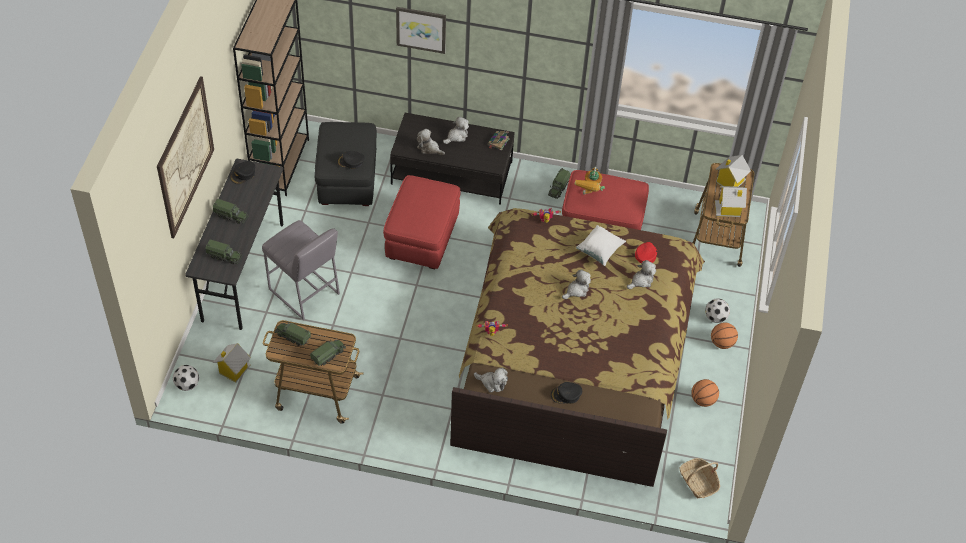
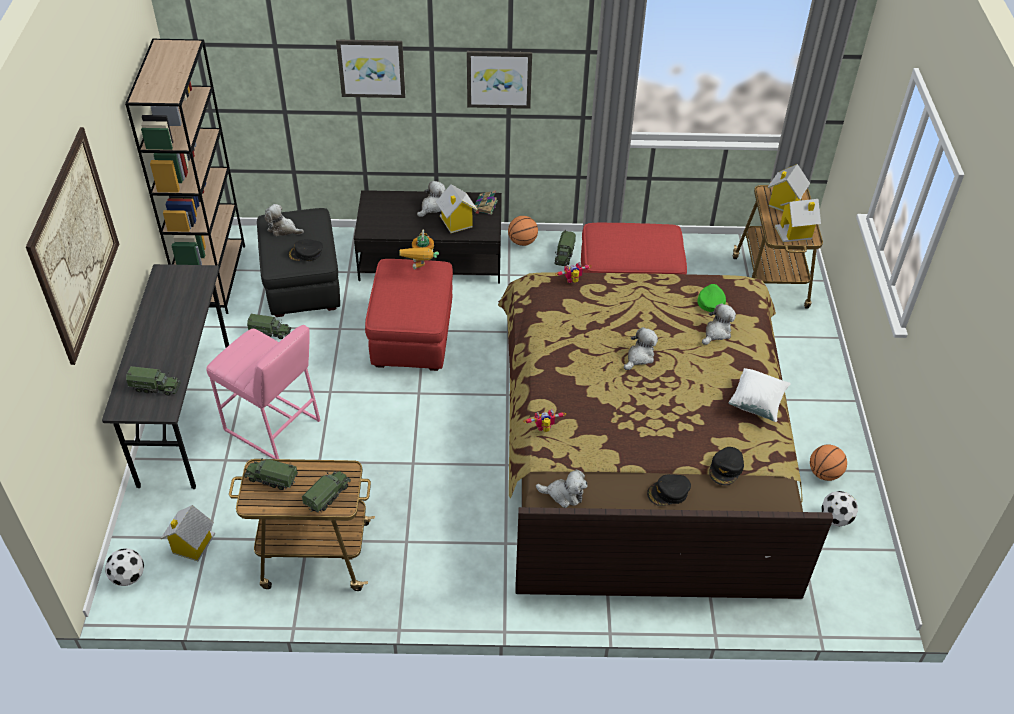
camera: 10 degrees left, 5 degrees down
(231, 216) = (157, 334): toy truck -> toy truck (270, 332)
(243, 174) = (166, 282): black cap -> black cap (726, 468)
(304, 292) = (273, 426): grey stool -> pink stool
(429, 148) = (401, 225): plush toy -> plush toy (283, 229)
(472, 153) = (456, 223): none -> toy house
(518, 51) = (499, 79): none -> picture
(589, 195) = (614, 247): toy robot -> toy robot (422, 269)
(599, 251) = (652, 306): white pillow -> white pillow (756, 403)
(645, 254) = (711, 301): red cap -> green cap
(698, 482) = (858, 581): basket -> none
(715, 318) = (801, 371): football -> football (835, 519)
(722, 343) = (821, 400): basketball -> basketball (522, 242)

